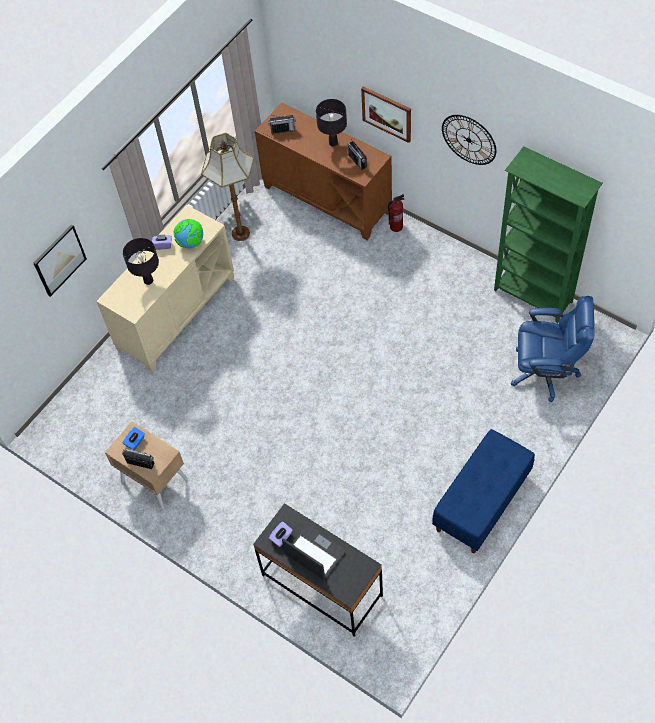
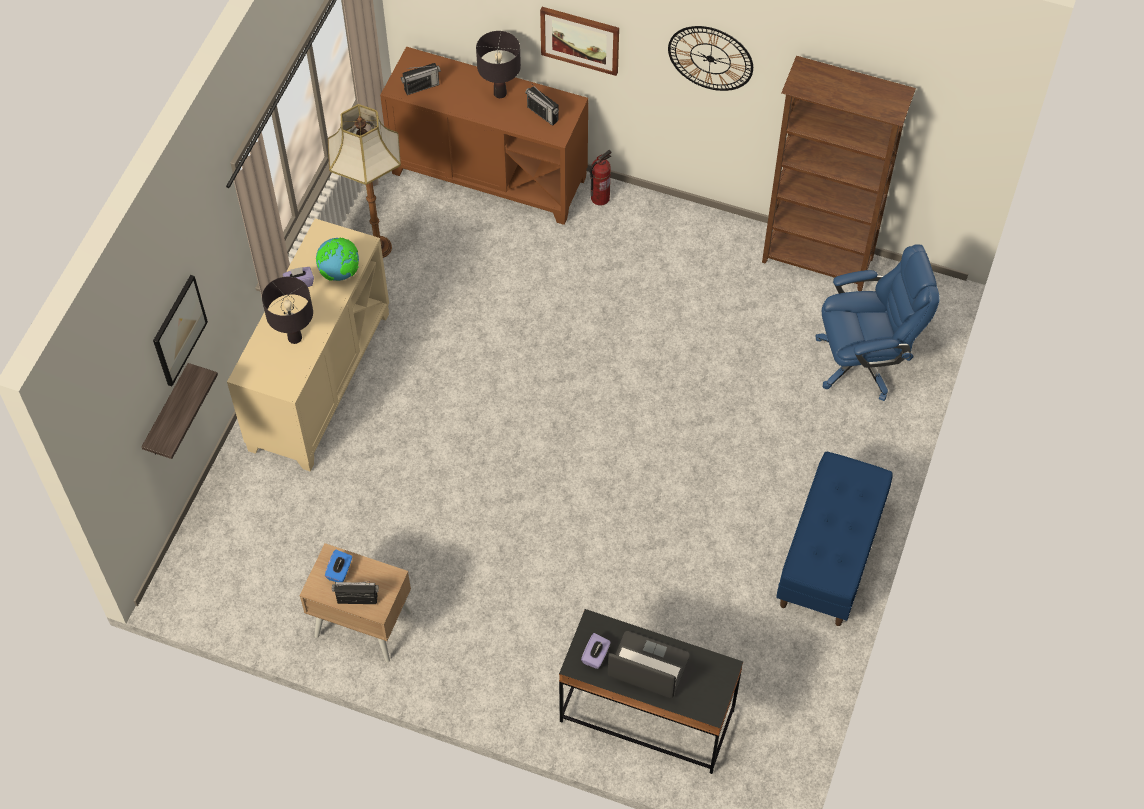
camera: 20 degrees left, 0 degrees up
(48, 314) = (168, 414): none -> shelf
(533, 297) = (818, 261): green bookcase -> brown bookcase

